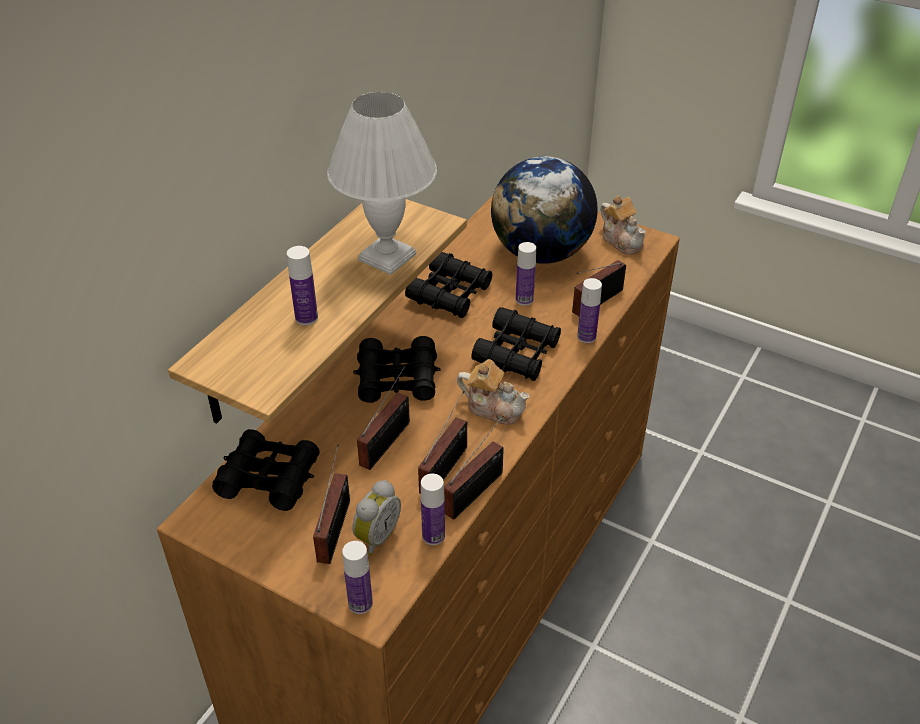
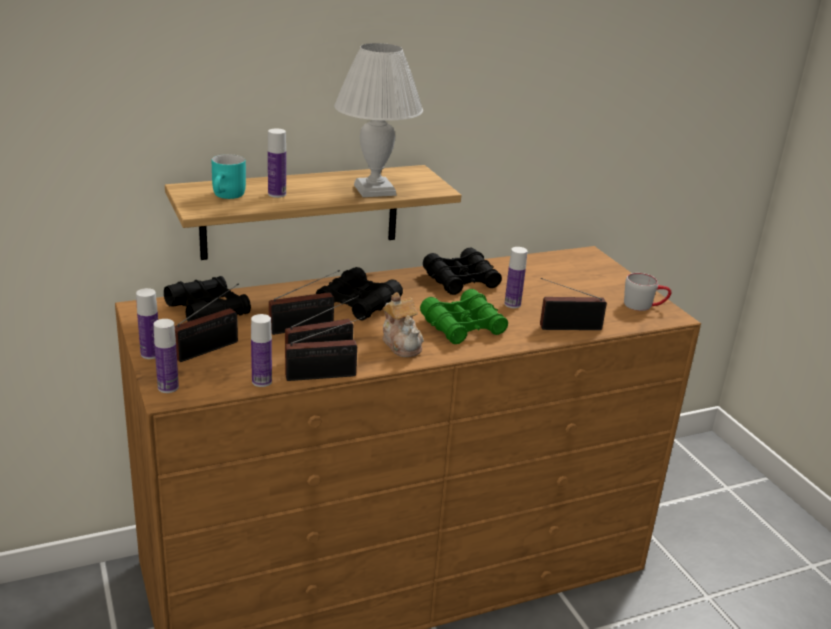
camera: 35 degrees right, 15 degrees down
(264, 349) = (229, 196): none -> turquoise mug
(375, 536) = (226, 364): alarm clock -> none
(517, 353) = (463, 326): black binoculars -> green binoculars
(541, 253) = (564, 288): globe -> none
(586, 337) = (531, 340): bottle -> bottle (150, 354)
(622, 240) = (644, 306): teapot -> grey mug

